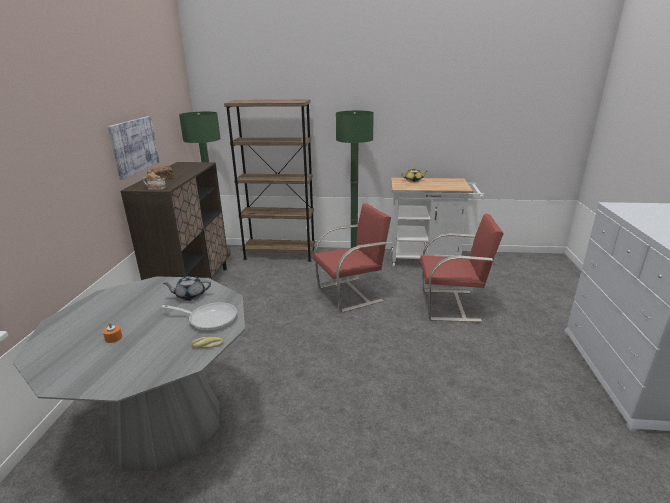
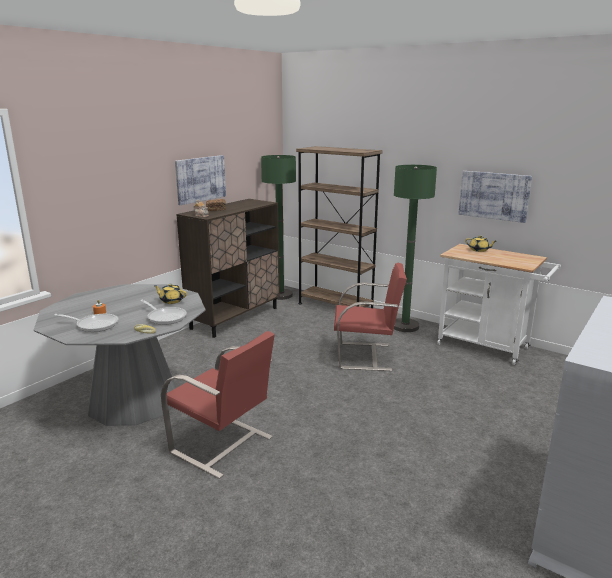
camera: 30 degrees right, 5 degrees down
(127, 358) = (94, 325): none -> frying pan
(190, 296) = (171, 301): grey teapot -> yellow teapot
(417, 132) = (494, 195): none -> picture
(452, 305) = (461, 395): red chair -> red chair (223, 446)

